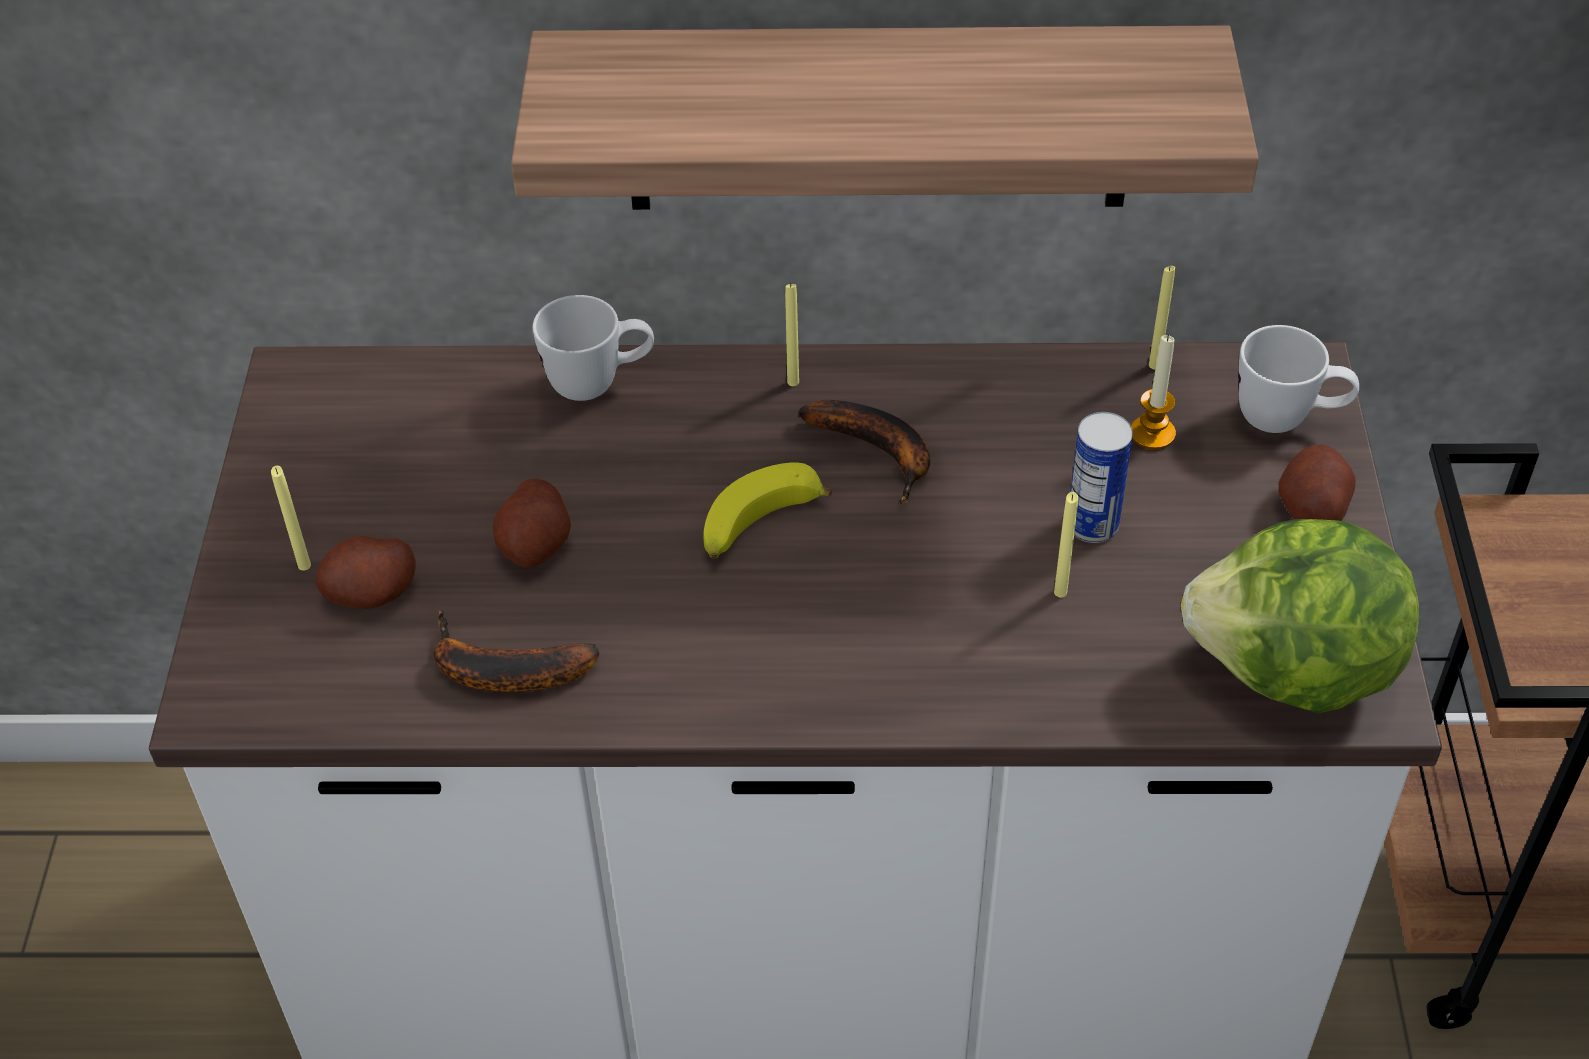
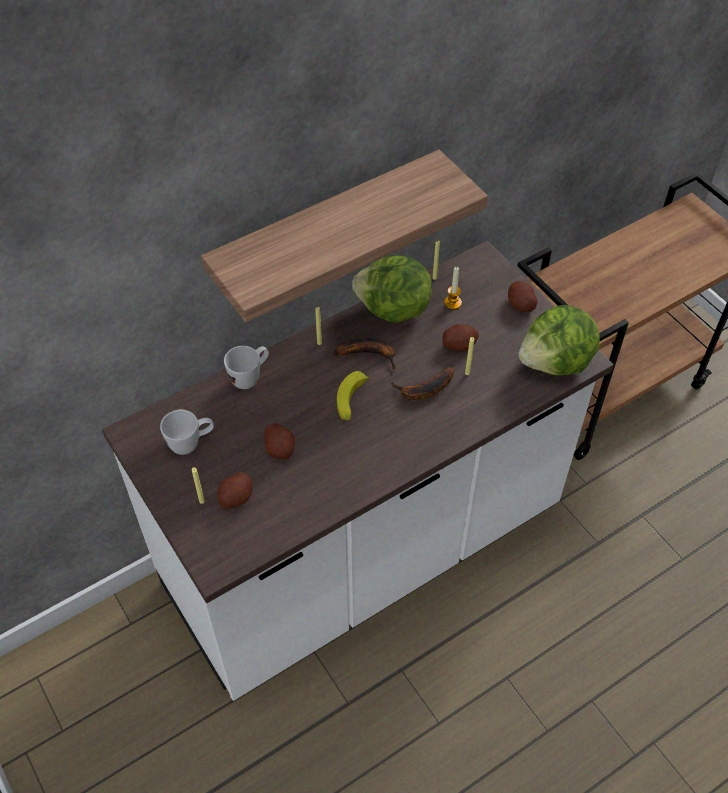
camera: 35 degrees left, 5 degrees up
(500, 671) = (308, 500): banana -> banana (424, 390)
(1004, 390) = (393, 310): none -> lettuce
(1092, 525) = (459, 345): can -> potato
(1288, 419) = (490, 277): white mug -> white mug (191, 443)

